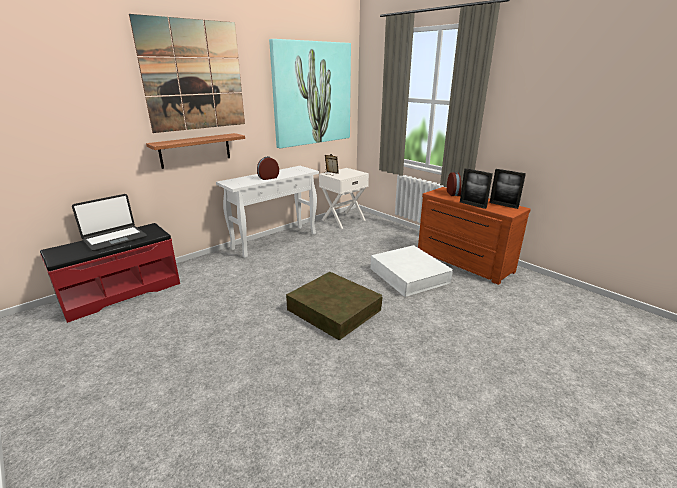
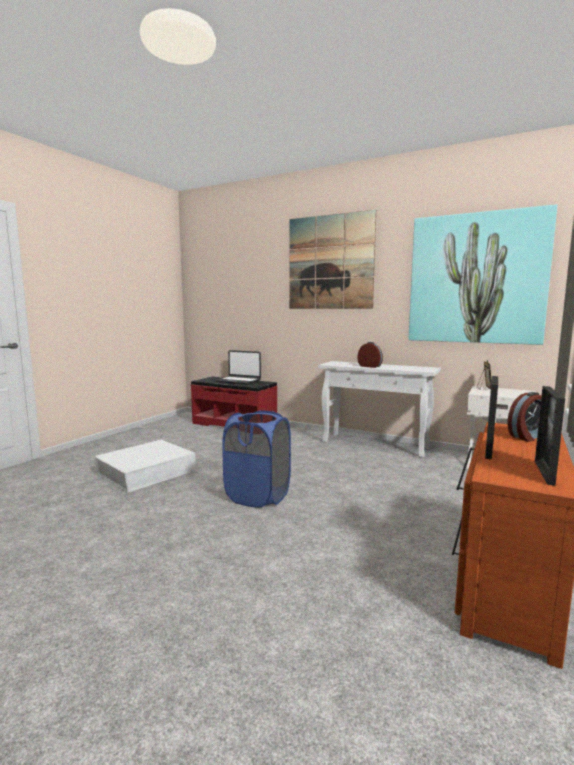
camera: 70 degrees right, 15 degrees down
(195, 150) = (321, 328): shelf -> none
(334, 310) = (258, 496): brown storage box -> blue laundry basket
(409, 275) = (386, 531): white storage box -> white storage box (147, 472)

